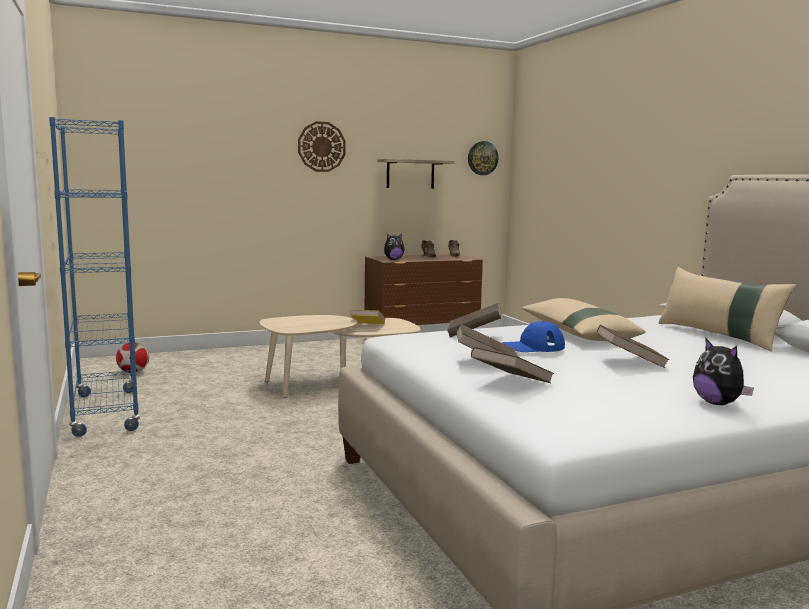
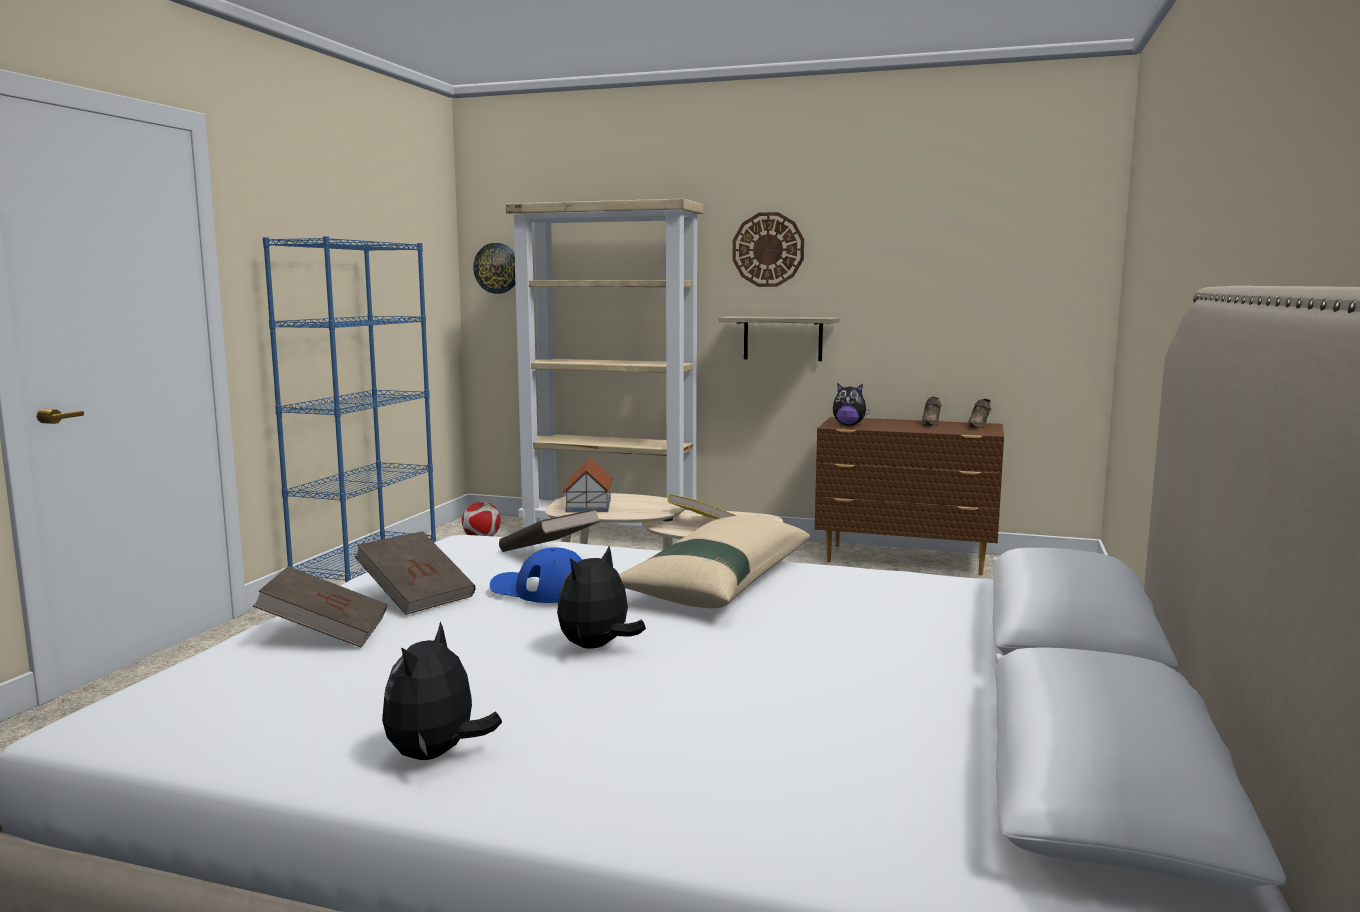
camera: 40 degrees right, 0 degrees up
(224, 354) = (611, 534): none -> beige bookcase
(292, 324) = (588, 505): none -> toy house
(410, 174) = (914, 287): shelf -> shelf (783, 338)
(482, 158) = (1058, 256): wall clock -> wall clock (497, 268)
(630, 361) = (597, 647): brown book -> plush toy
(718, 336) = (961, 644): beige pillow -> none

